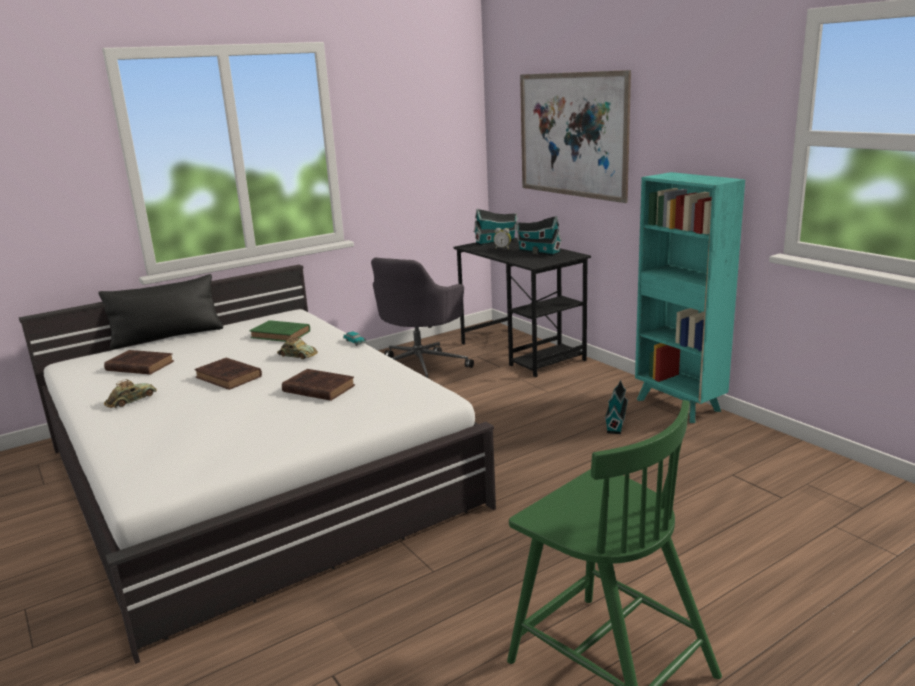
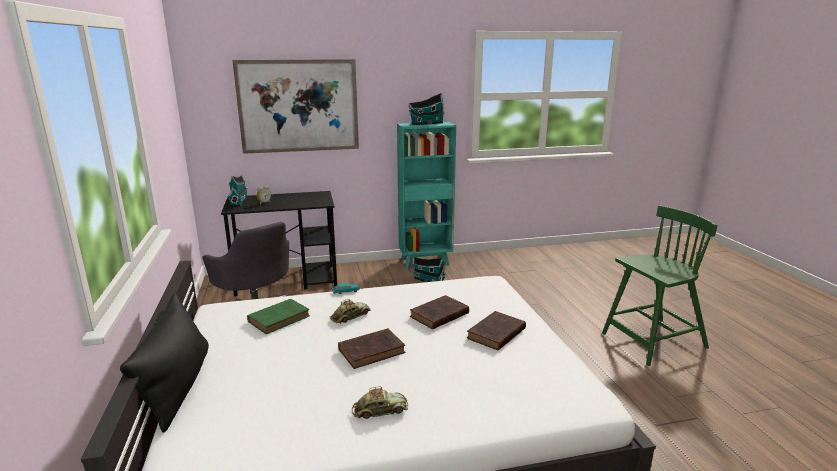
camera: 70 degrees left, 0 degrees up
(131, 400) = (380, 410): toy car -> toy car turned 105 degrees clockwise
(138, 366) = (267, 407): brown book -> brown book (495, 334)
(537, 252) = (295, 198): toy house -> toy house (426, 123)

